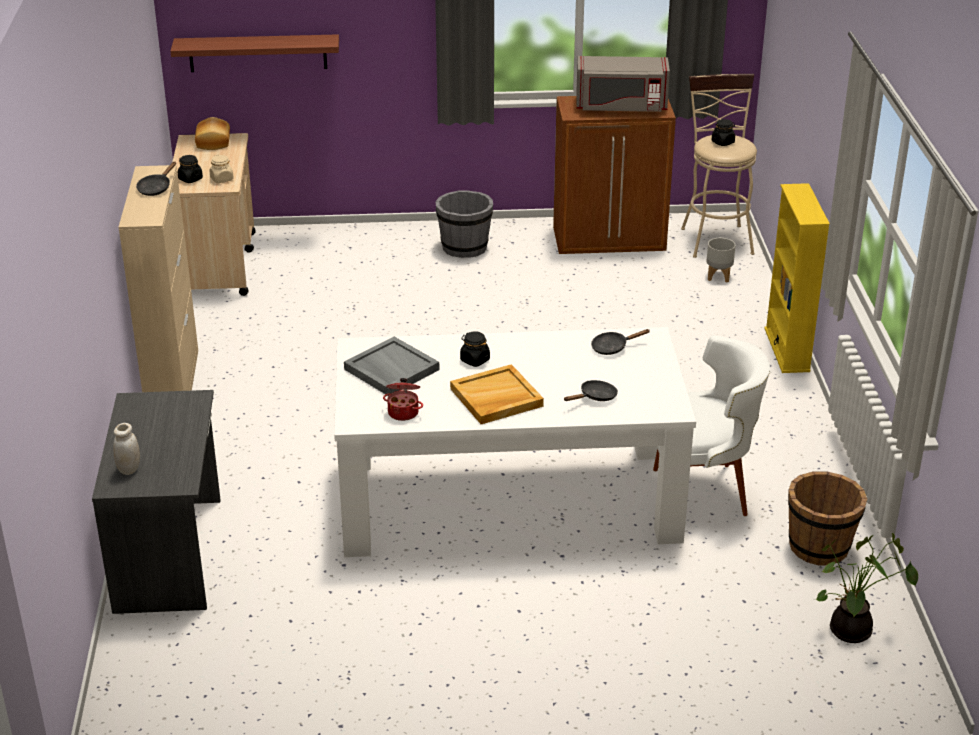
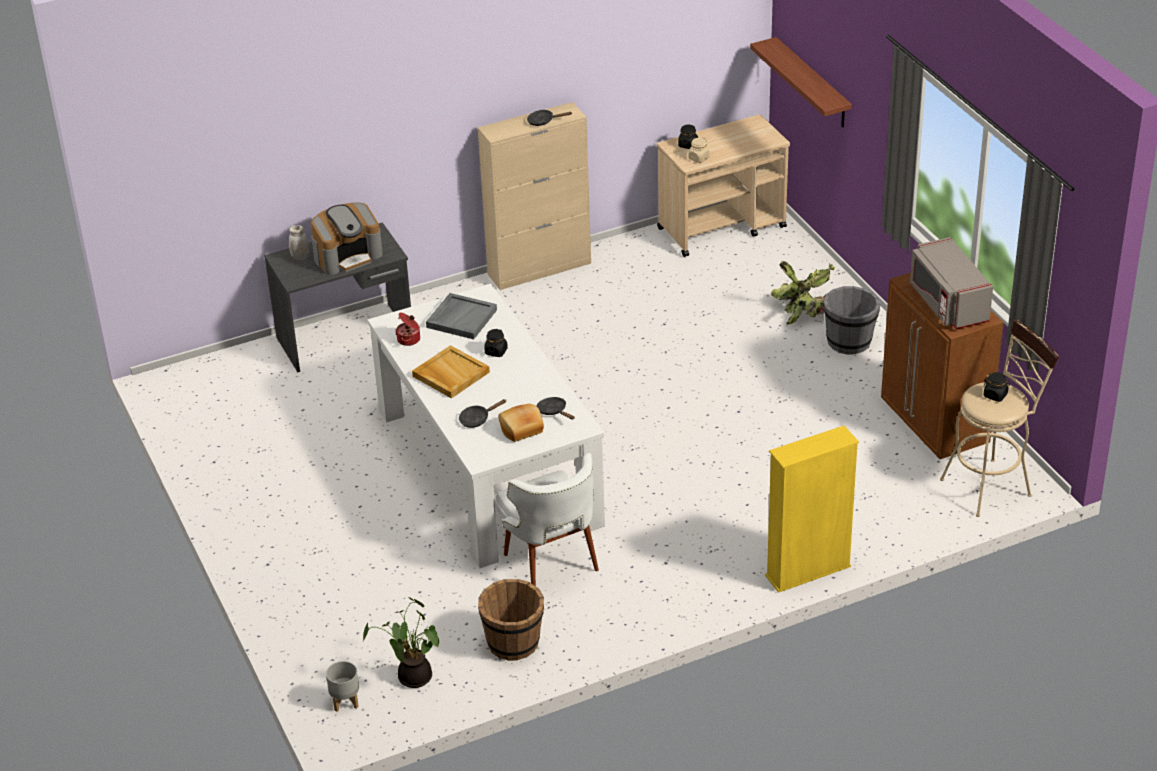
camera: 70 degrees right, 5 degrees up
(165, 432) = (347, 256): none -> coffee machine
(214, 142) = (760, 133): bread -> bread (522, 430)
(397, 256) = (805, 311): none -> potted plant
(595, 397) = (477, 419): black frying pan -> black frying pan turned 120 degrees clockwise
(718, 276) = (914, 502): grey planter -> grey planter (345, 701)

